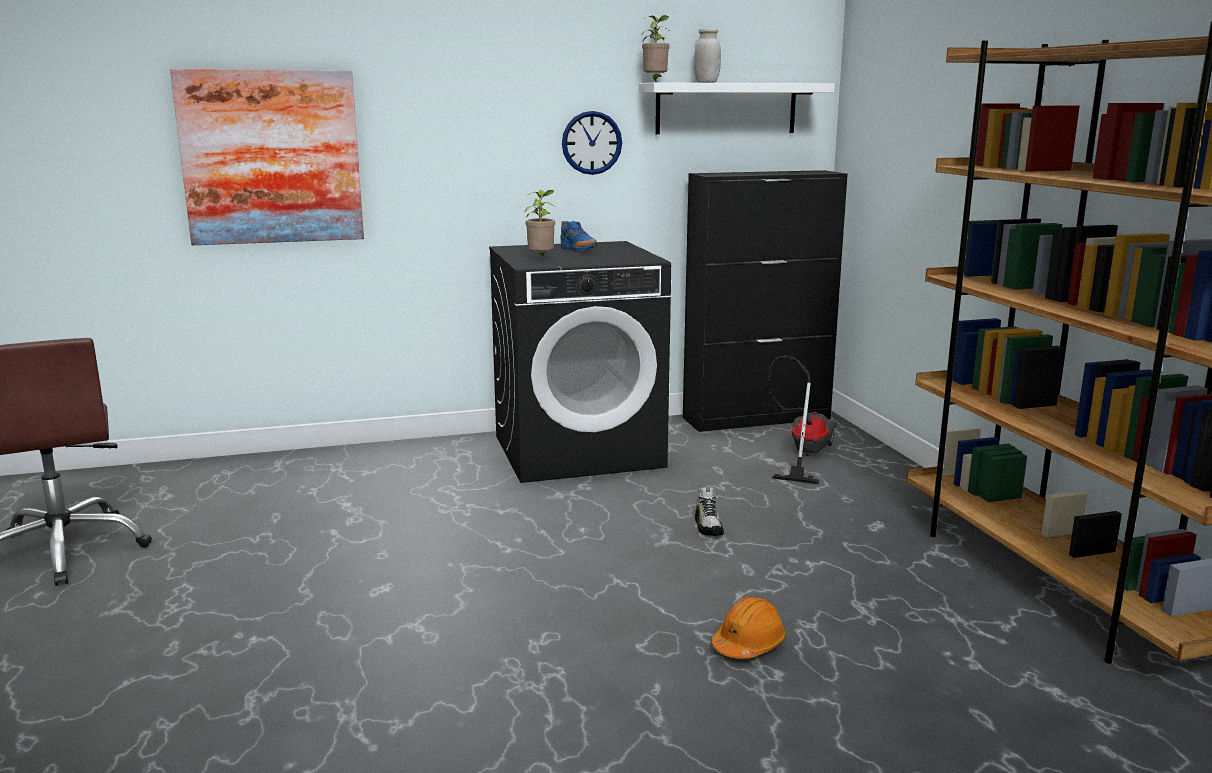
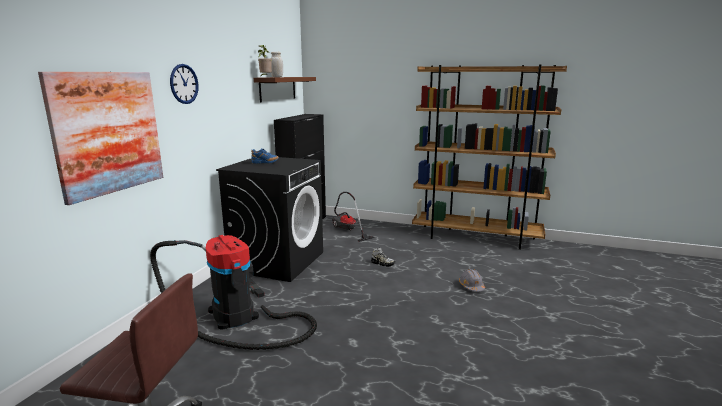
camera: 55 degrees left, 0 degrees up
(371, 489) = (237, 317): none -> vacuum cleaner
(541, 259) = (272, 169): potted plant -> none
(591, 143) = (241, 108): wall clock -> wall clock (184, 84)
(726, 108) = (277, 88): white shelf -> brown shelf
(748, 644) = (471, 286): orange hard hat -> grey hard hat

